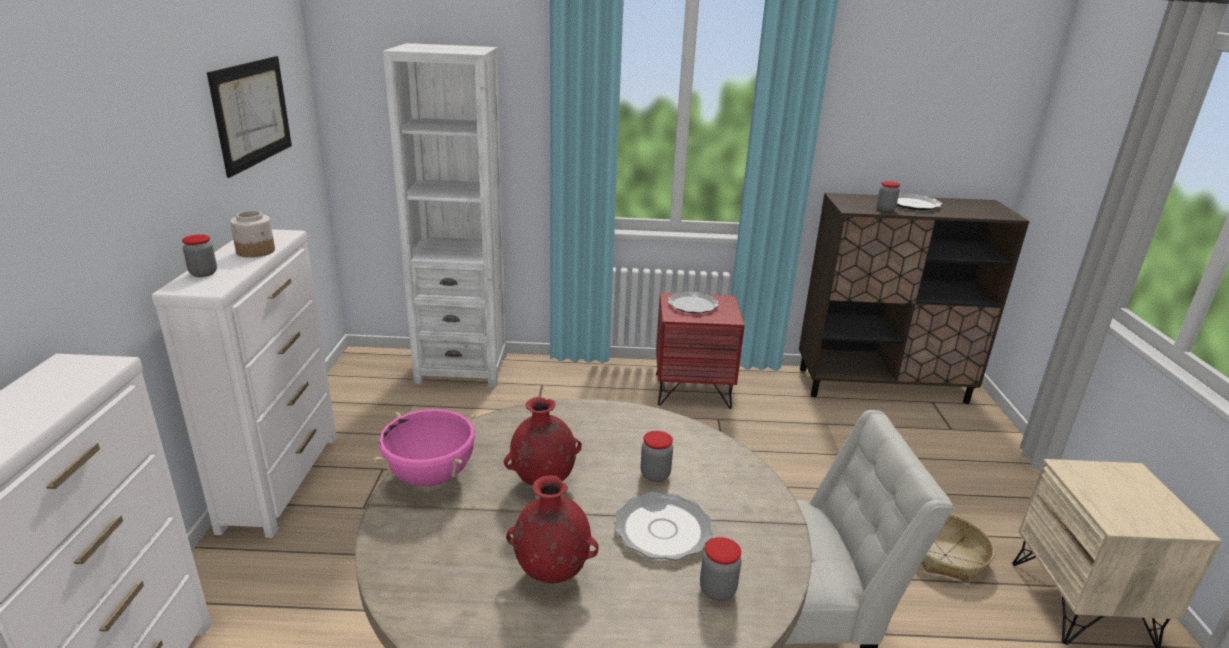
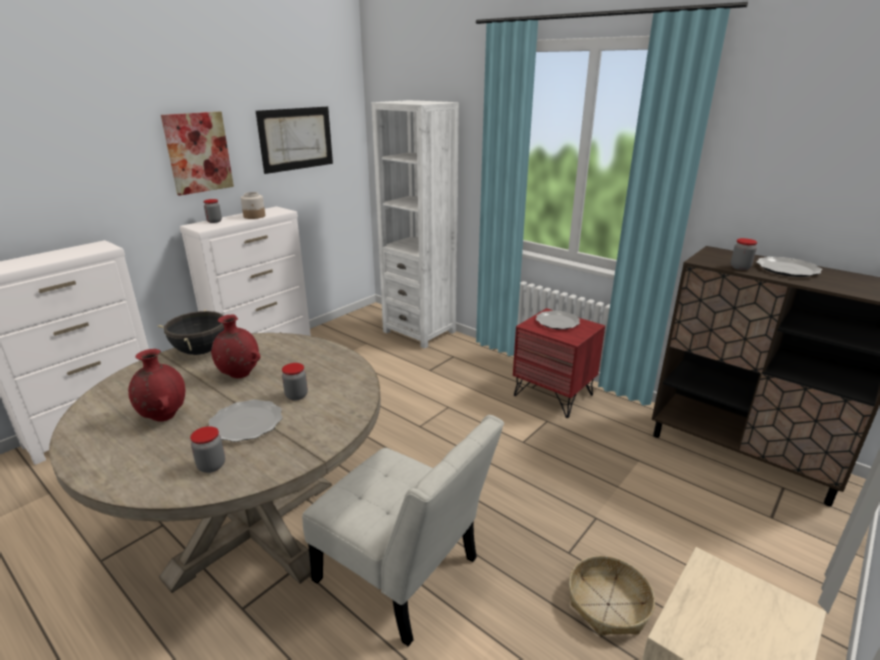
camera: 40 degrees right, 0 degrees up
(152, 157) = (198, 152): none -> picture
(430, 476) = (201, 351): pink cooking pot -> black cooking pot

